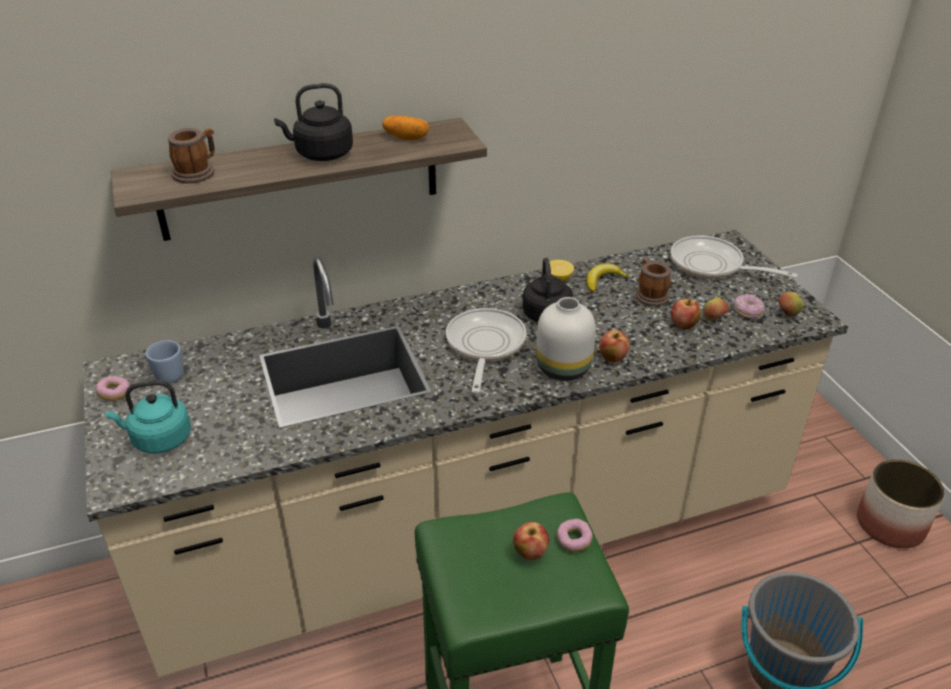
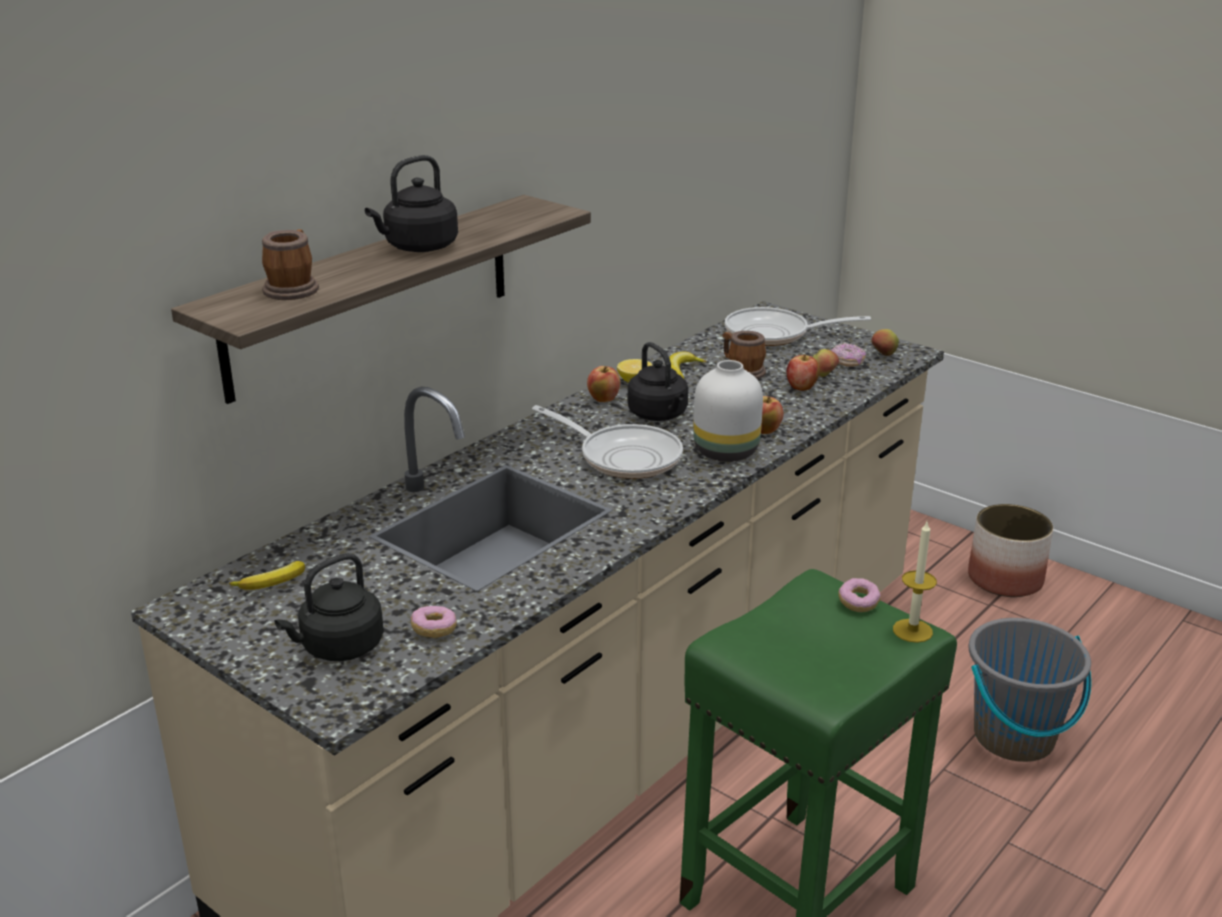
camera: 30 degrees left, 10 degrees down
(115, 394) = (220, 626): donut -> donut (434, 630)
(158, 439) = (338, 648): turquoise kettle -> black kettle
(171, 372) = (272, 584): blue mug -> banana
(406, 138) = (492, 219): potato -> none
(484, 346) = (623, 457): frying pan -> frying pan turned 150 degrees clockwise
(530, 553) = (827, 628): apple -> apple (603, 399)
(591, 586) = (912, 630): none -> candle

